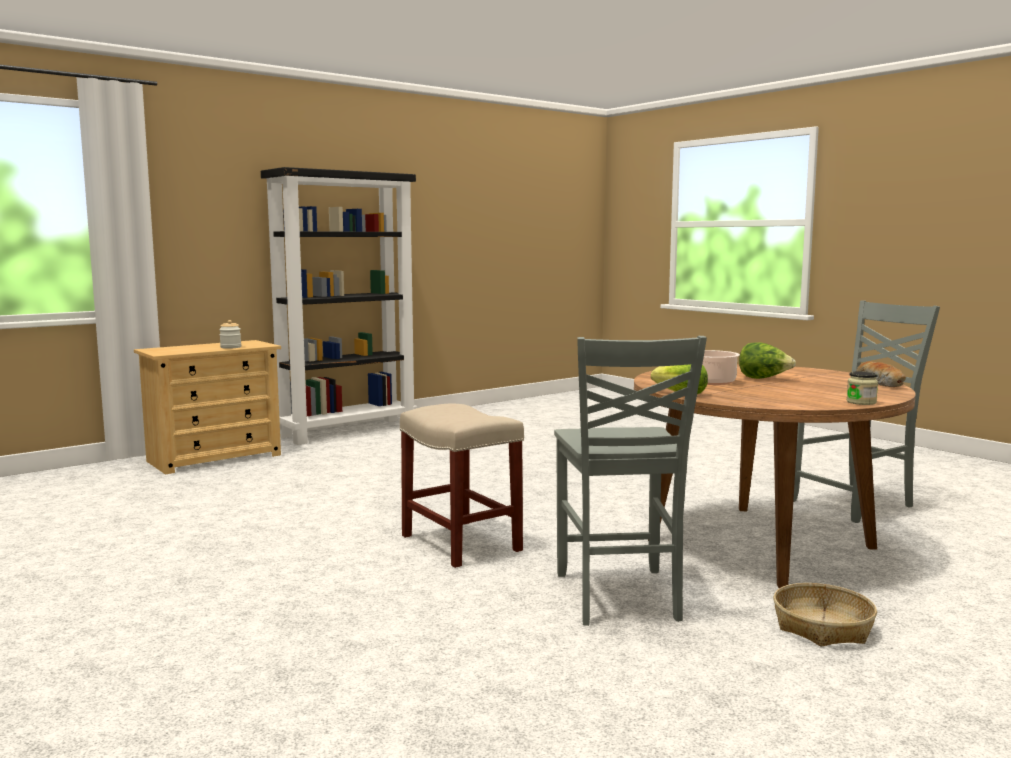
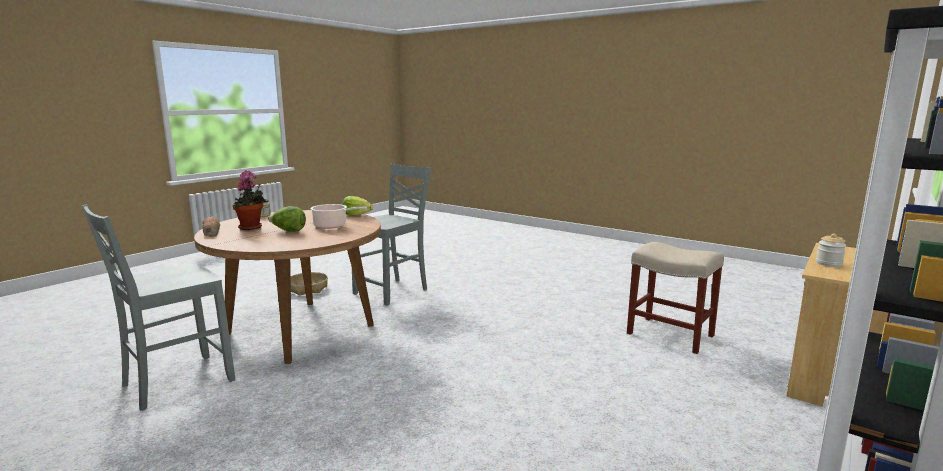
camera: 165 degrees right, 5 degrees up
(462, 543) = (485, 310): beige stool -> beige stool (668, 334)
(618, 598) = (393, 291): grey chair -> grey chair turned 60 degrees clockwise
(830, 385) = (251, 228): none -> potted plant

